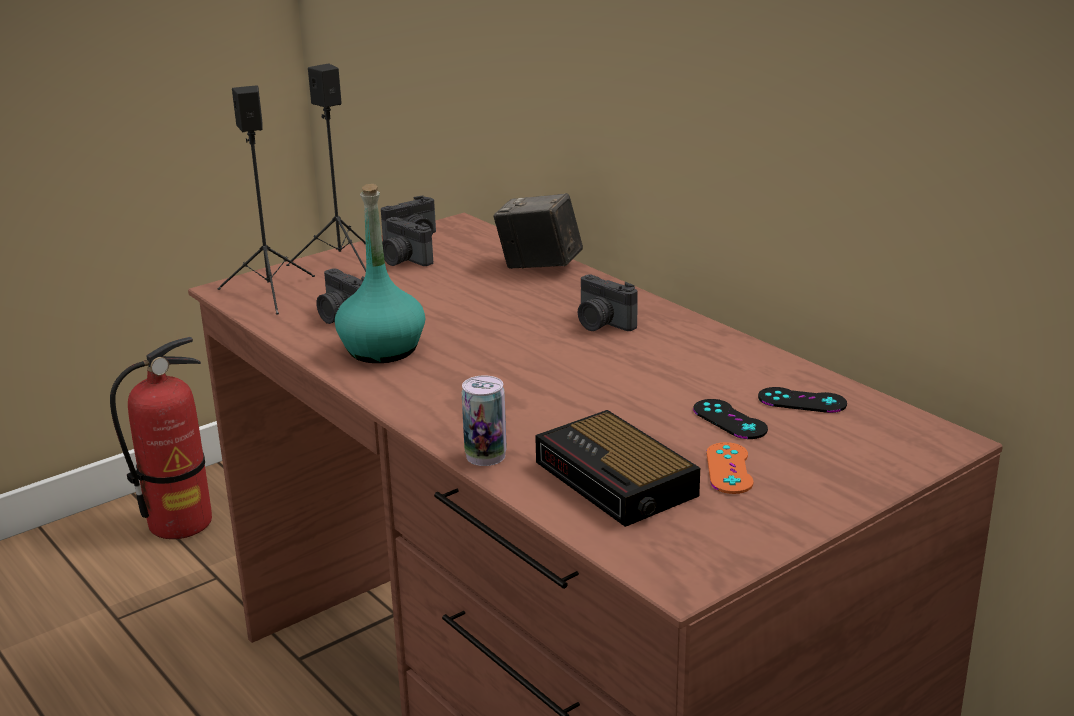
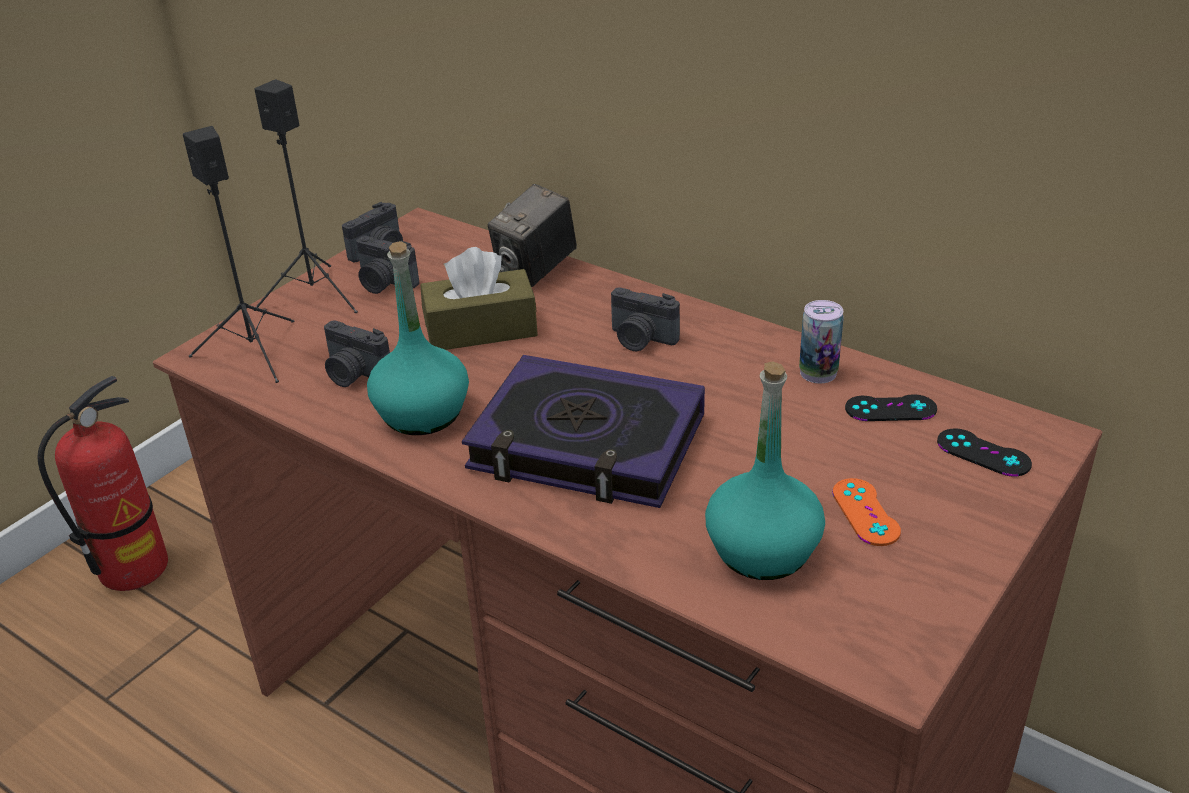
camera: 15 degrees left, 10 degrees up
(466, 300) = (481, 329): none -> brown tissue box
(485, 456) = (609, 544): can -> can (818, 373)
(509, 388) = (587, 444): none -> book
(539, 266) = (535, 270): camera -> camera turned 60 degrees counterclockwise
(618, 480) = (763, 550): alarm clock -> turquoise bottle
(729, 420) = (833, 446): black game controller -> black game controller (983, 453)

